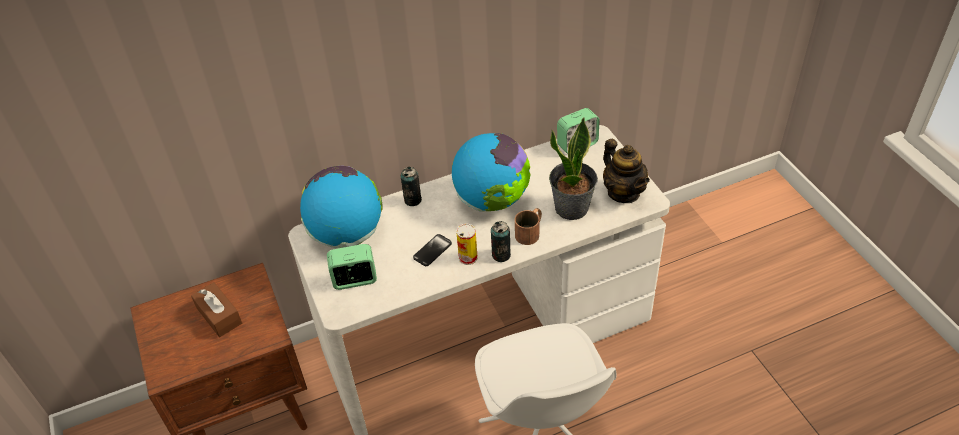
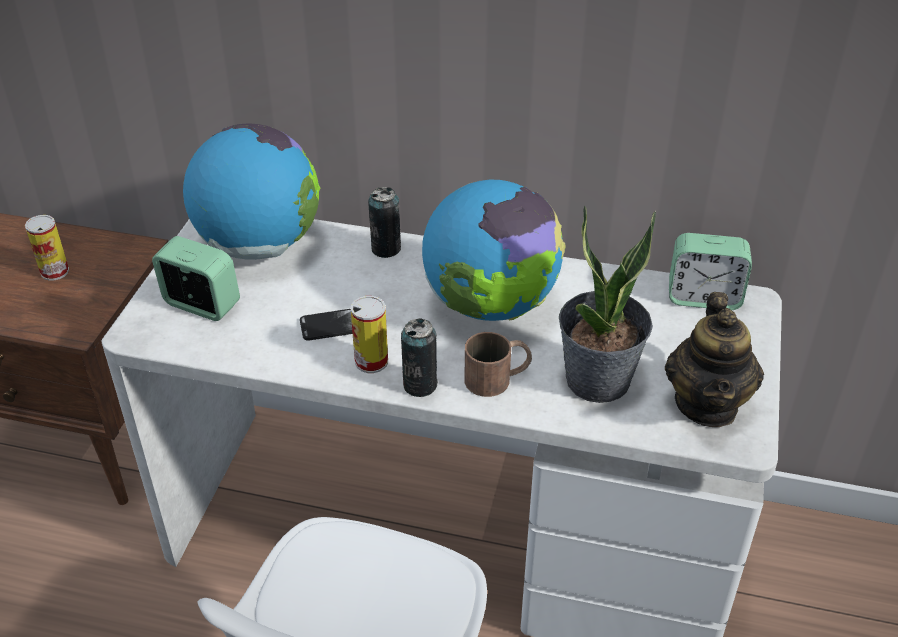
camera: 35 degrees right, 5 degrees down
(219, 316) = (55, 271): brown tissue box -> can

